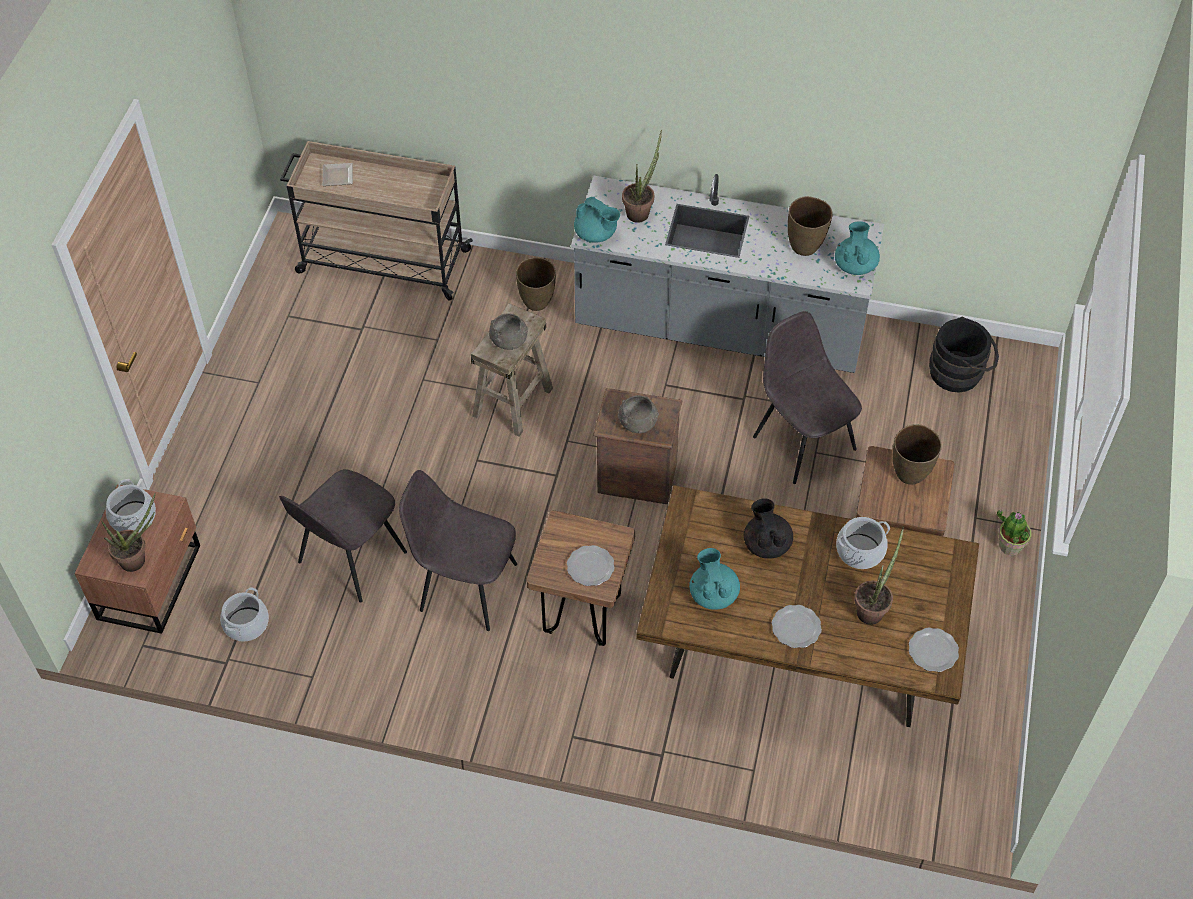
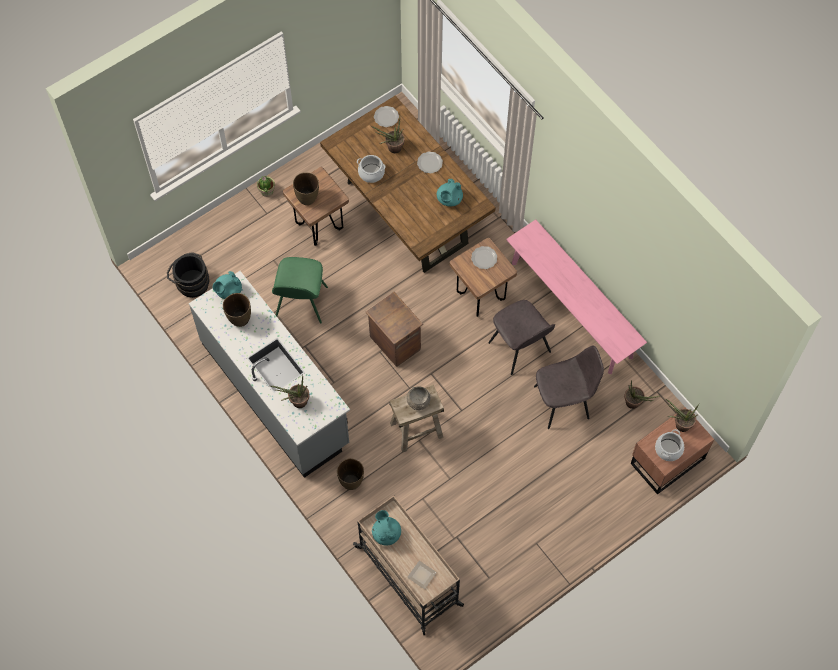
camera: 140 degrees left, 10 degrees up
(246, 624) = (635, 404): cooking pot -> potted plant
(438, 691) = (571, 309): none -> pink bench
(596, 234) = (332, 405): turquoise teapot -> turquoise teapot (386, 533)
(637, 423) = (397, 314): grey bowl -> none
(766, 544) = (406, 203): black teapot -> none
(802, 441) = (301, 304): grey chair -> green chair

